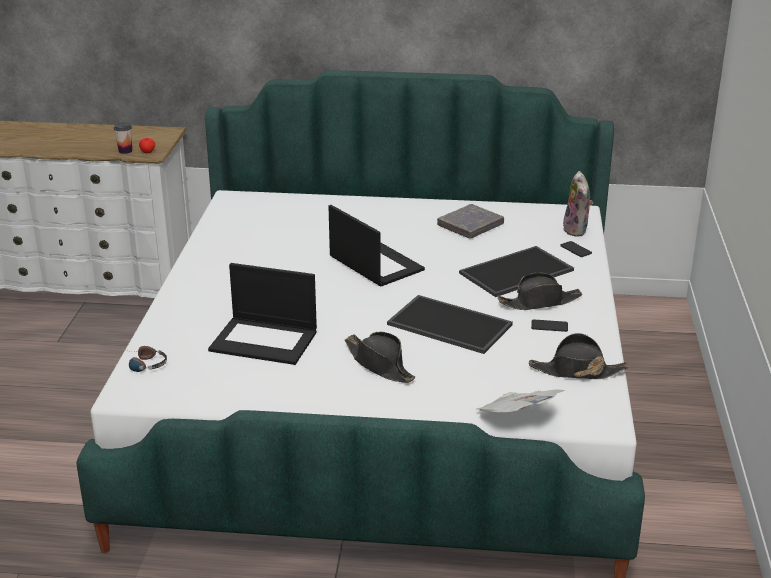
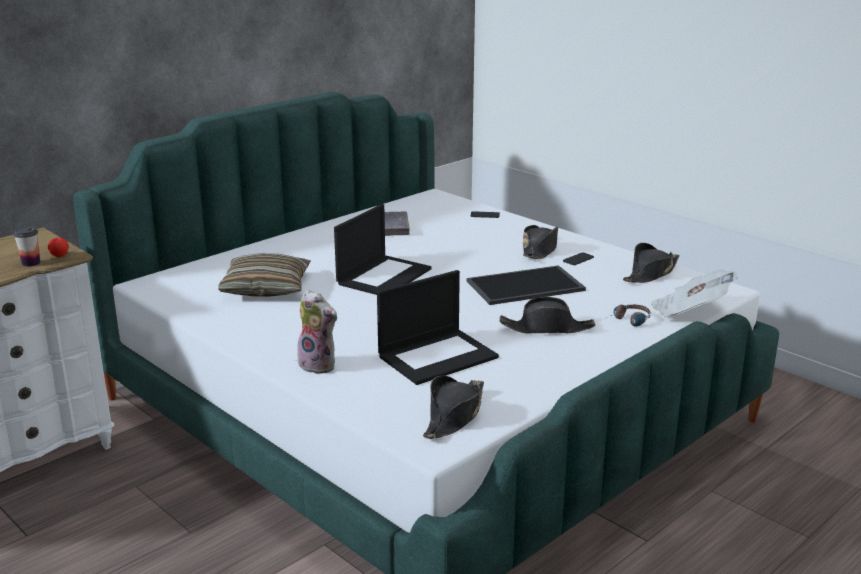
camera: 50 degrees left, 5 degrees down
(142, 364) = (391, 422): headphones -> headphones (628, 321)
(179, 384) = (454, 416): none -> black hat
(286, 234) = (266, 288): none -> pillow
(374, 264) = (384, 276): laptop -> laptop turned 120 degrees clockwise
(516, 273) = (486, 241): tray -> none
(577, 230) = (459, 205): plush toy -> plush toy (319, 365)

